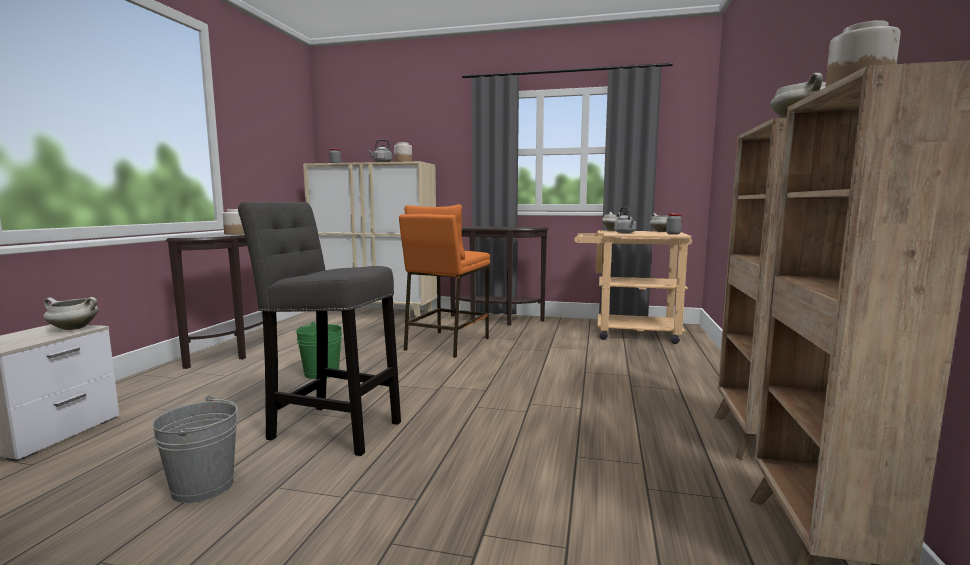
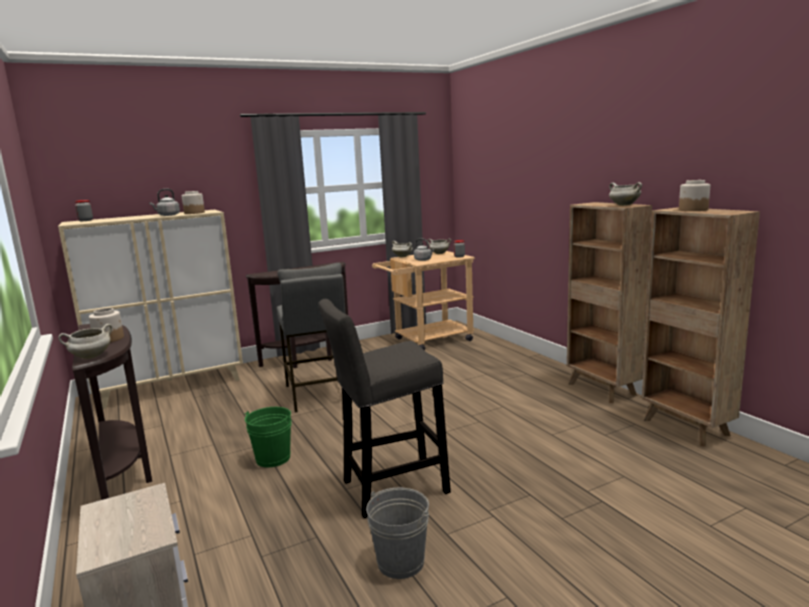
camera: 40 degrees left, 5 degrees up
(72, 329) = (138, 500): white cooking pot -> white cooking pot (90, 357)
(446, 344) = (318, 394): orange stool -> grey stool

